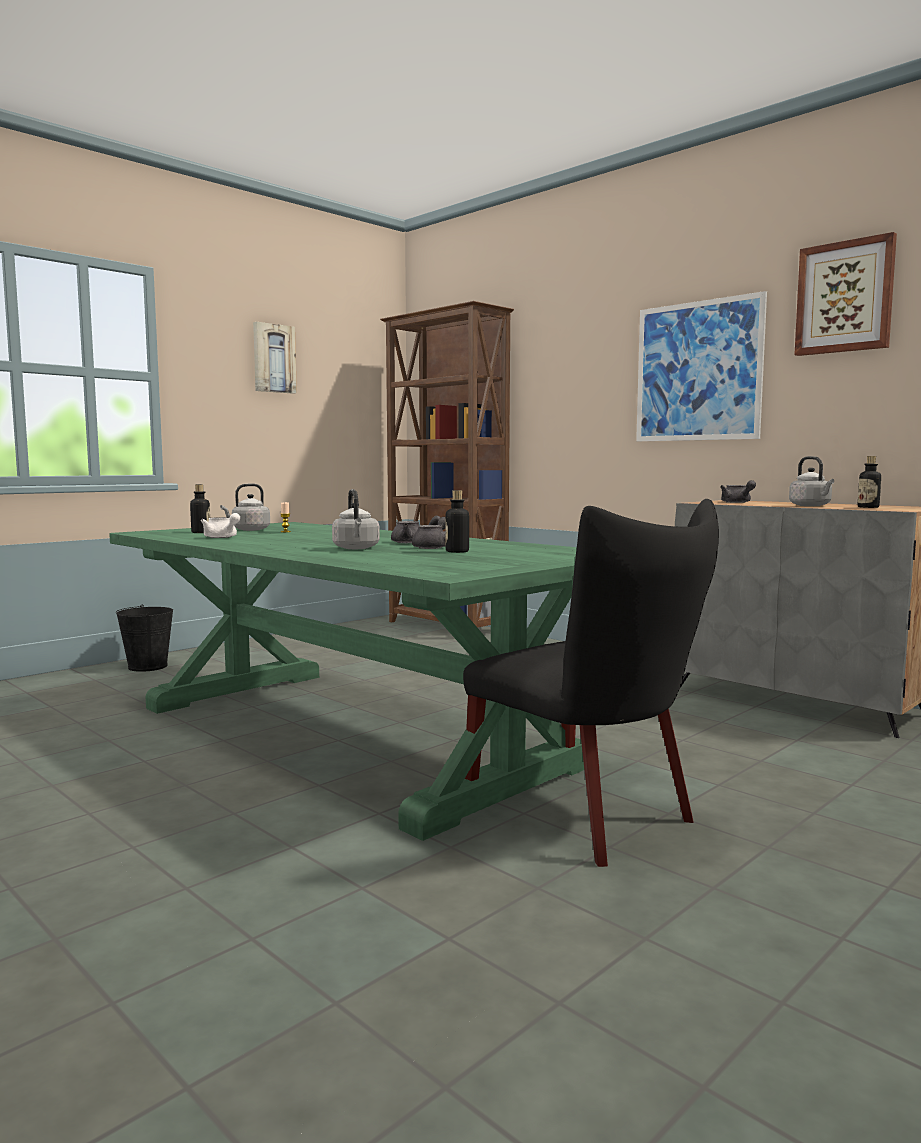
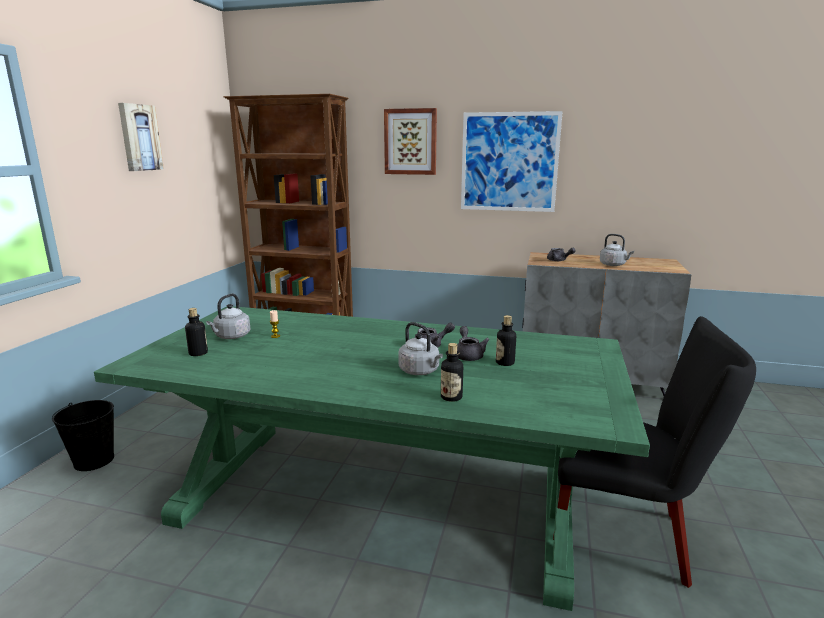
camera: 30 degrees left, 10 degrees up
(222, 537) = (248, 365): white teapot -> none
(845, 297) = (616, 122): picture -> picture (410, 142)
(868, 507) = (647, 265): bottle -> bottle (451, 397)

